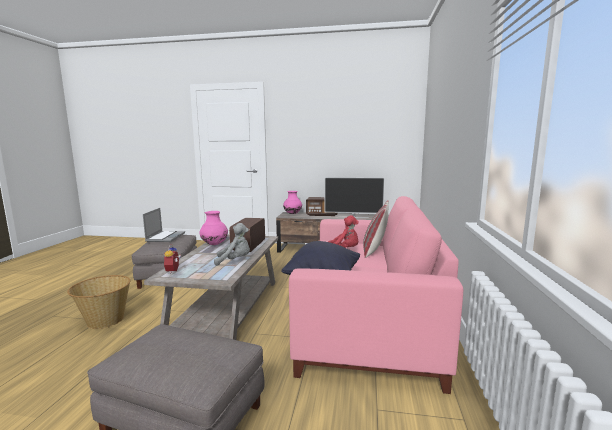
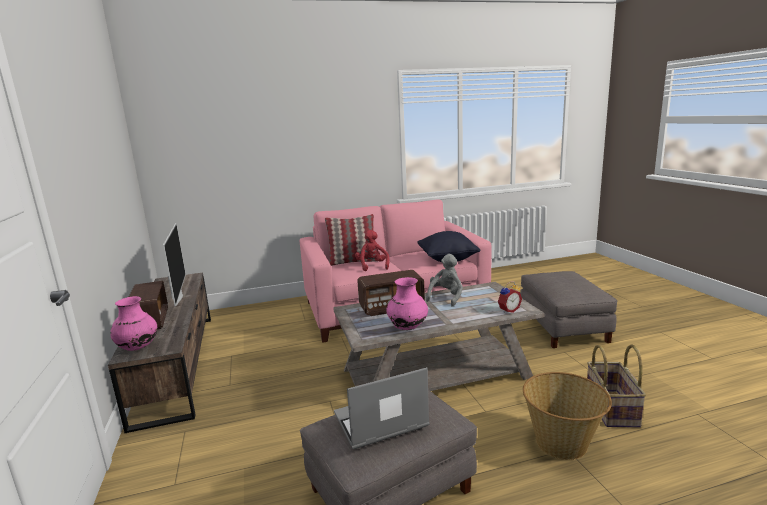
camera: 115 degrees left, 5 degrees up
(75, 356) = (612, 408): none -> basket
(235, 261) = (446, 297): grey plush toy -> grey plush toy turned 60 degrees clockwise

